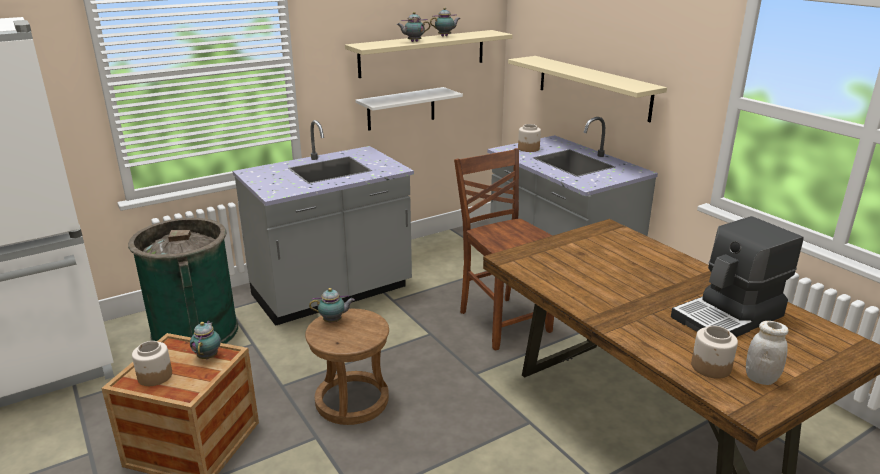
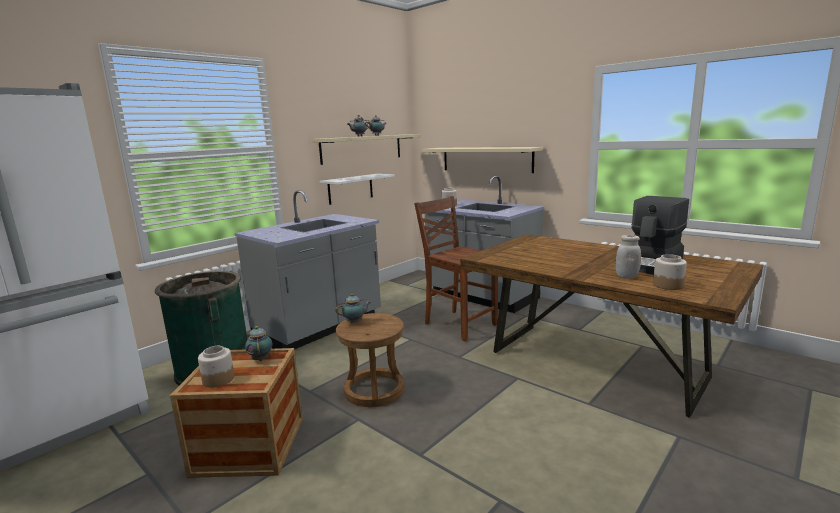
camera: 15 degrees left, 10 degrees down
(761, 378) = (704, 286): white jar -> white jar (626, 276)

